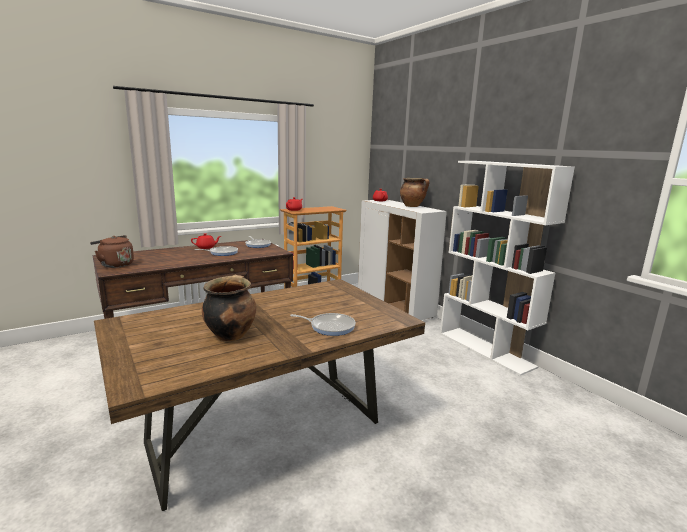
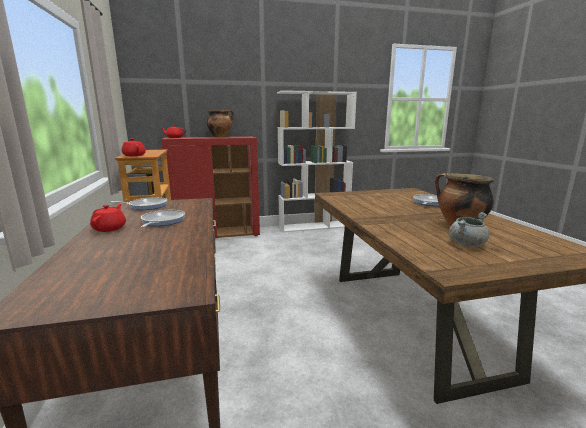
camera: 70 degrees left, 0 degrees up
(115, 264) = (129, 293): brown kettle -> none
(173, 333) = (466, 244): none -> grey cooking pot
(395, 306) = (217, 235): white cabinet -> red cabinet

